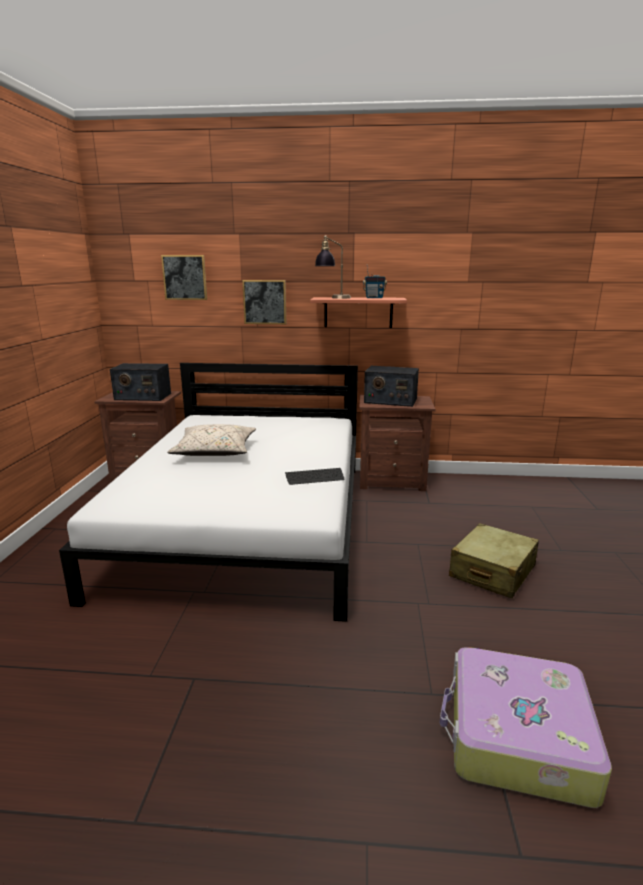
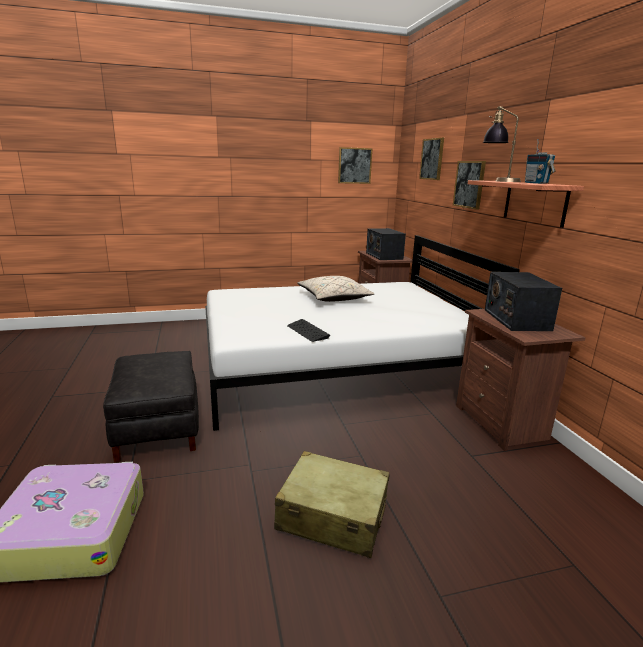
camera: 70 degrees right, 0 degrees up
(65, 289) = (354, 165): none -> picture
(324, 666) = (158, 428): none -> black ottoman

